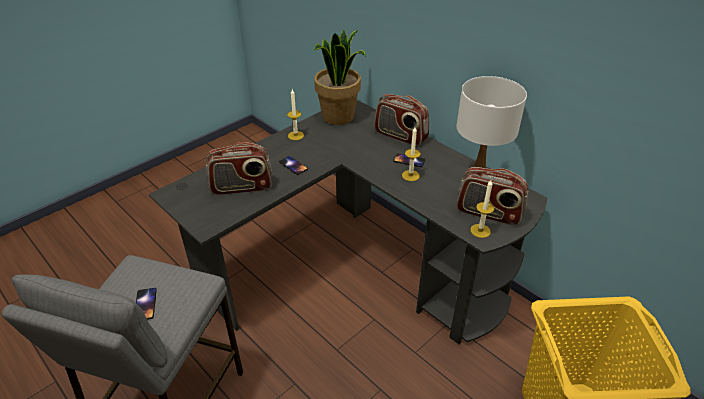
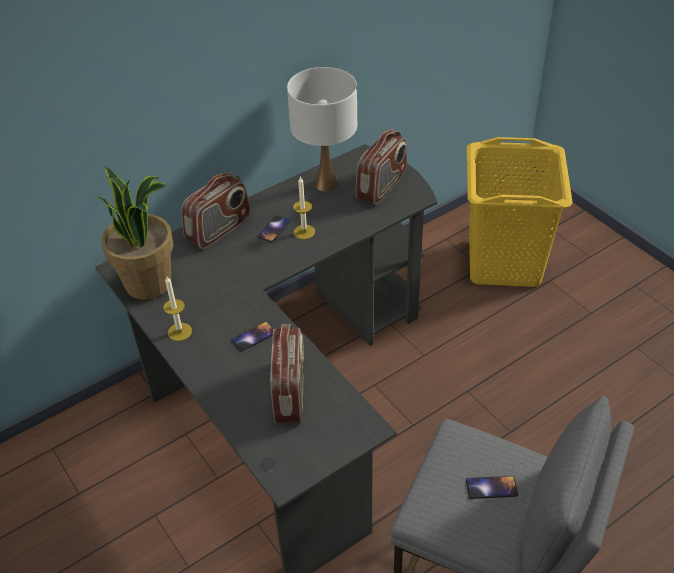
camera: 80 degrees left, 5 degrees up
(480, 231) = (407, 197): candle -> none

